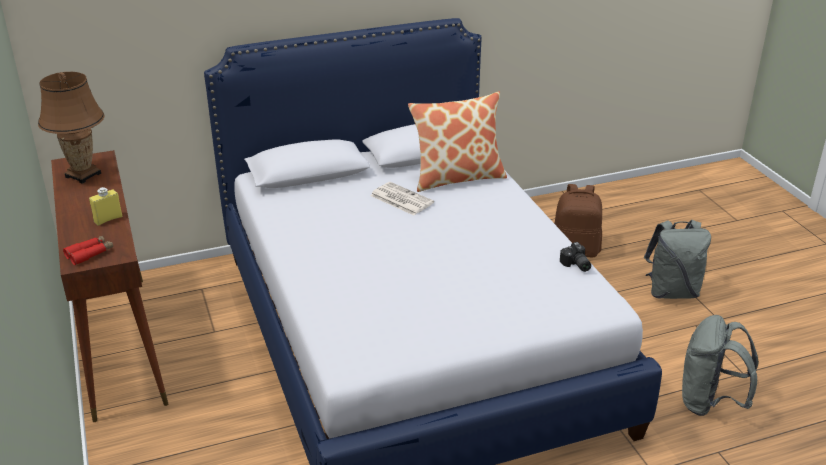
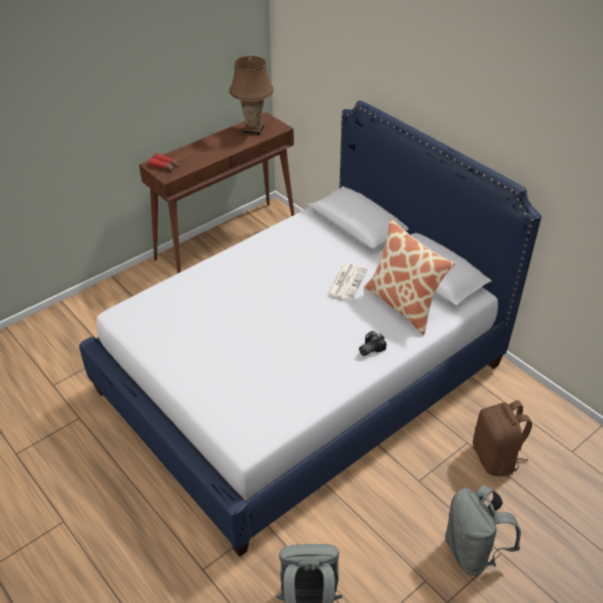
camera: 70 degrees right, 10 degrees up
(108, 219) = (205, 157): yellow bottle -> none
(575, 265) = (299, 409): camera -> camera (369, 348)

